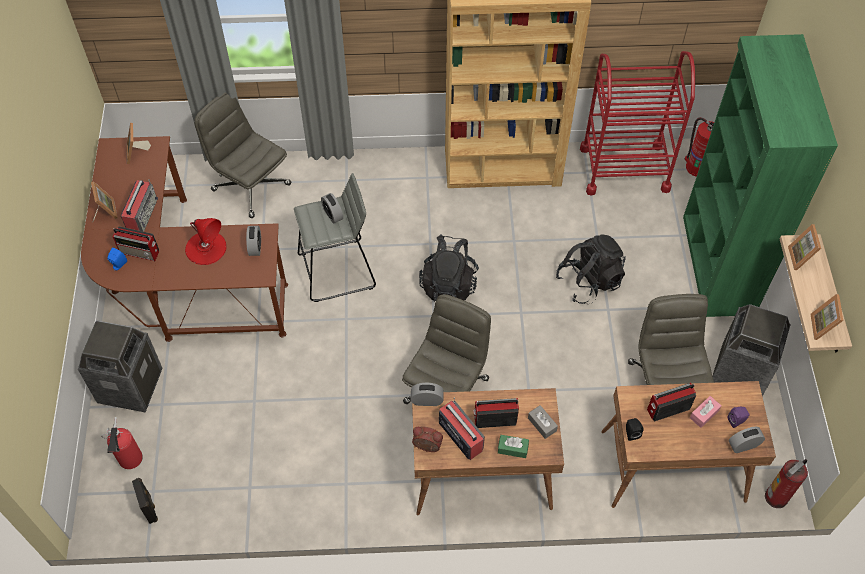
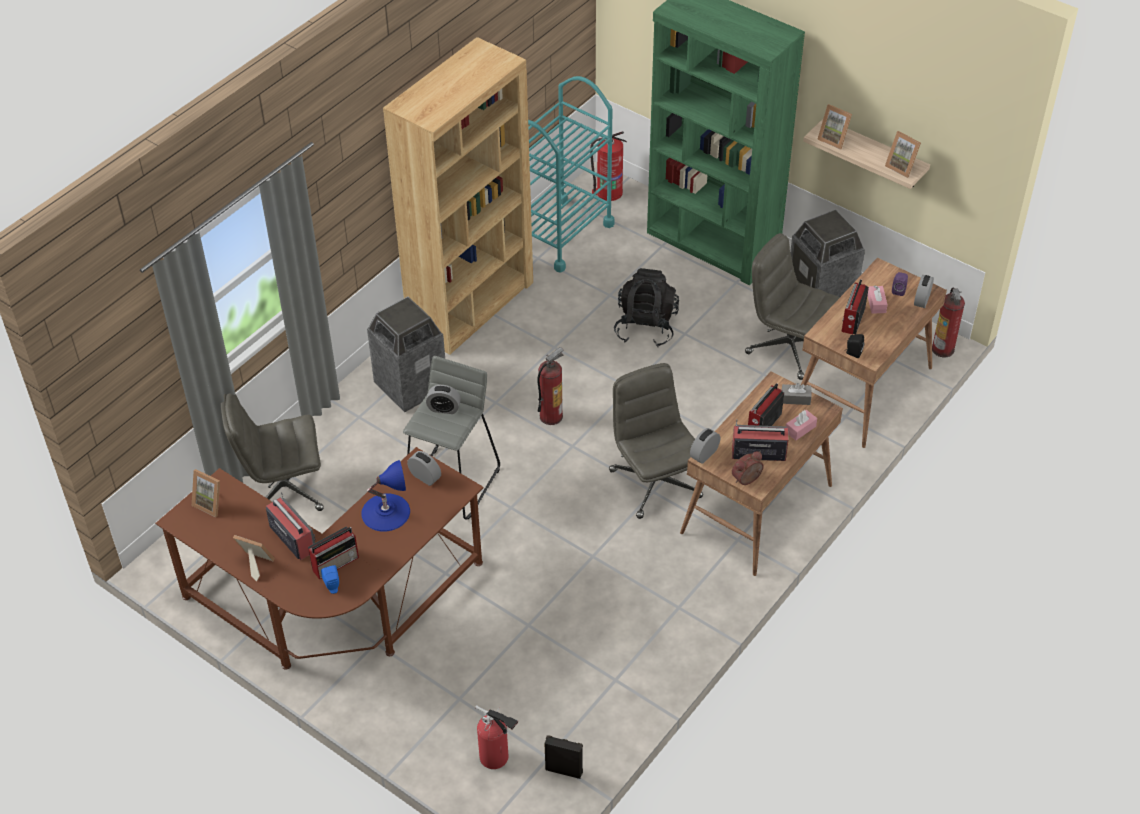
camera: 50 degrees left, 10 degrees down
(130, 386) = (412, 713): trash can -> trash can (410, 386)
(206, 247) = (385, 512): red table lamp -> blue table lamp
(449, 284) = (551, 416): black backpack -> fire extinguisher
(512, 449) = (800, 429): green tissue box -> pink tissue box
(624, 168) = (560, 234): red cart -> turquoise cart

